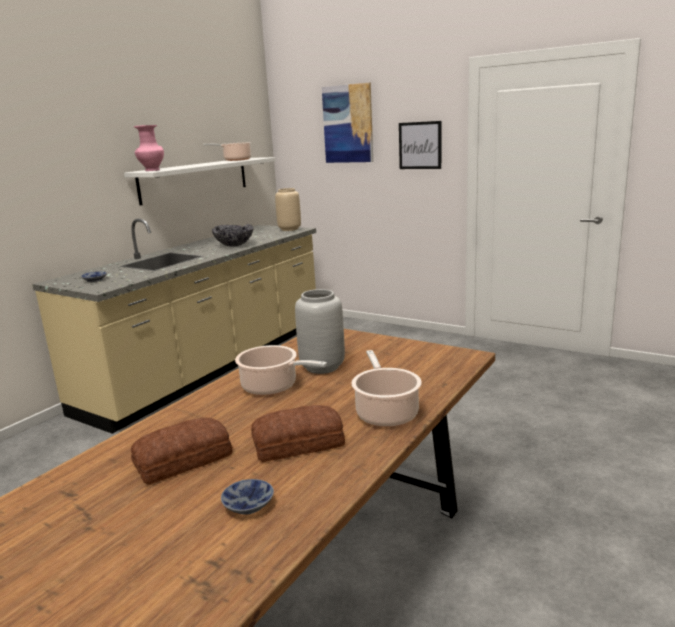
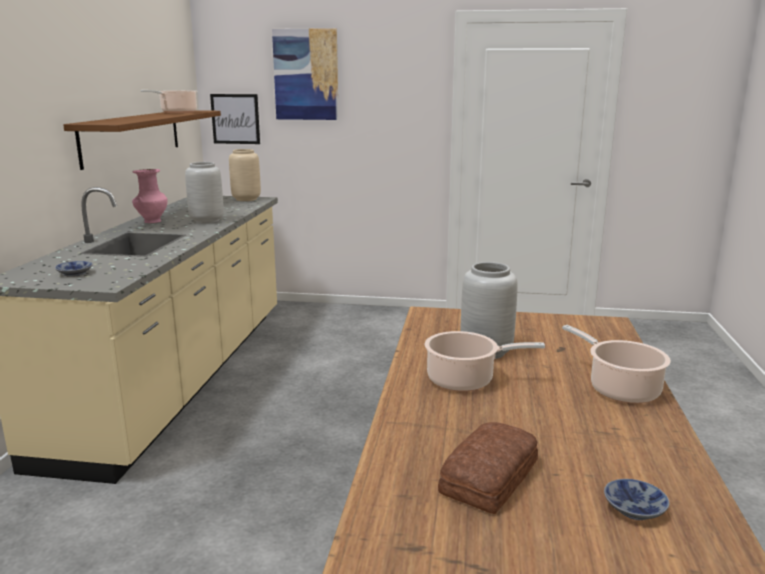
camera: 25 degrees left, 0 degrees up
(151, 170) = (105, 122): pink vase -> pink vase (152, 221)
(195, 179) = (132, 136): white shelf -> brown shelf
(234, 245) = (207, 220): bowl -> grey vase
(299, 444) = (586, 435): bread -> none
(420, 145) = (397, 103): picture -> picture (235, 119)

